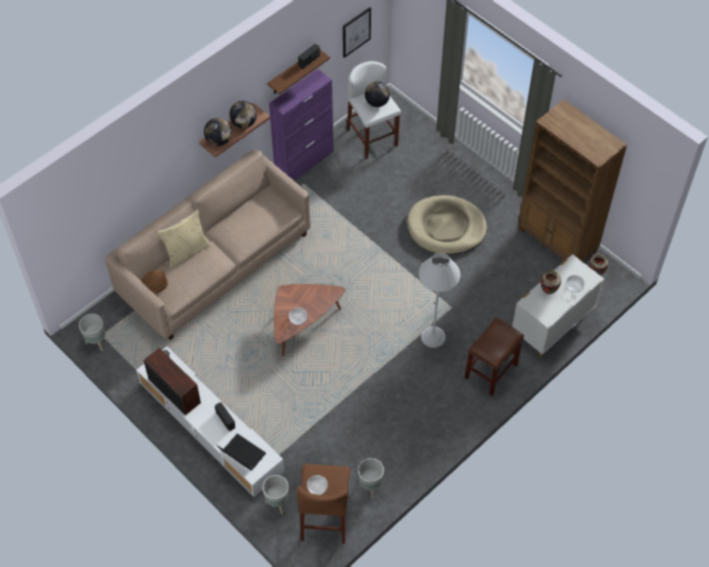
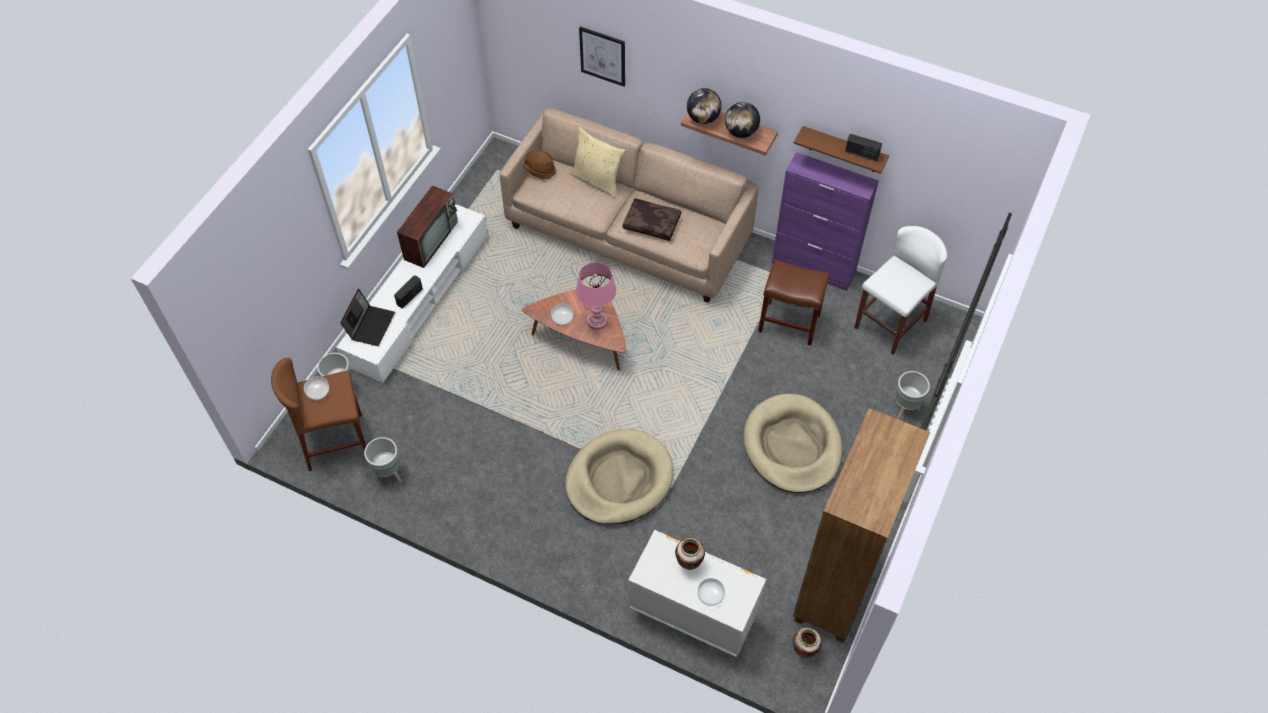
camera: 70 degrees right, 0 degrees up
(96, 342) = (487, 169): grey planter -> grey planter (905, 408)
(247, 229) = (652, 223): none -> brown pillow
(311, 297) = (597, 321): none -> pink table lamp
(356, 32) = (954, 194): picture -> picture (603, 56)
(377, 102) = (902, 283): globe -> none
(433, 337) = (619, 479): white floor lamp -> beige dog bed
(491, 371) = (593, 560): brown stool -> brown stool (788, 323)

